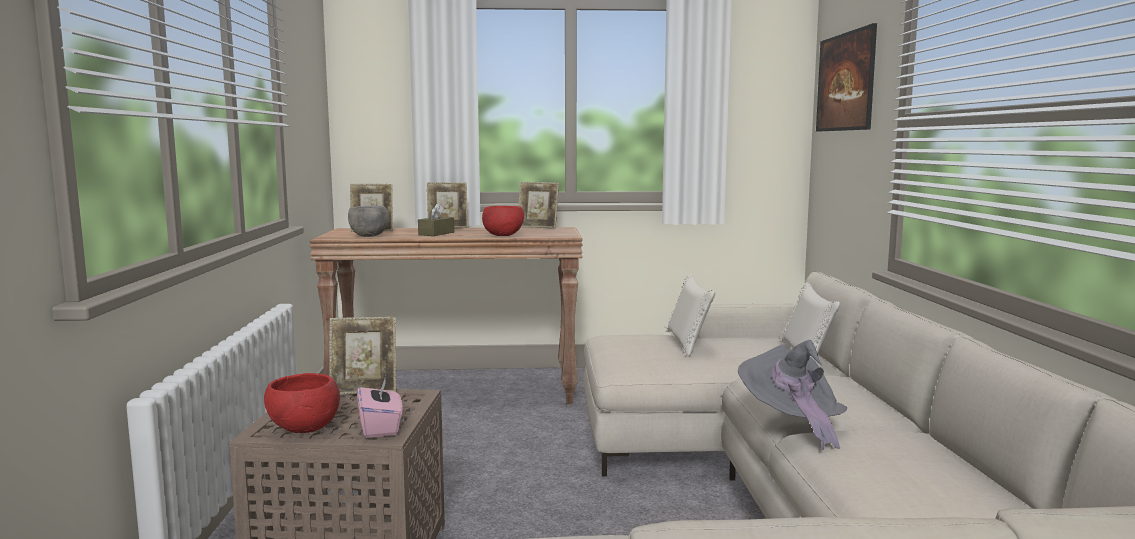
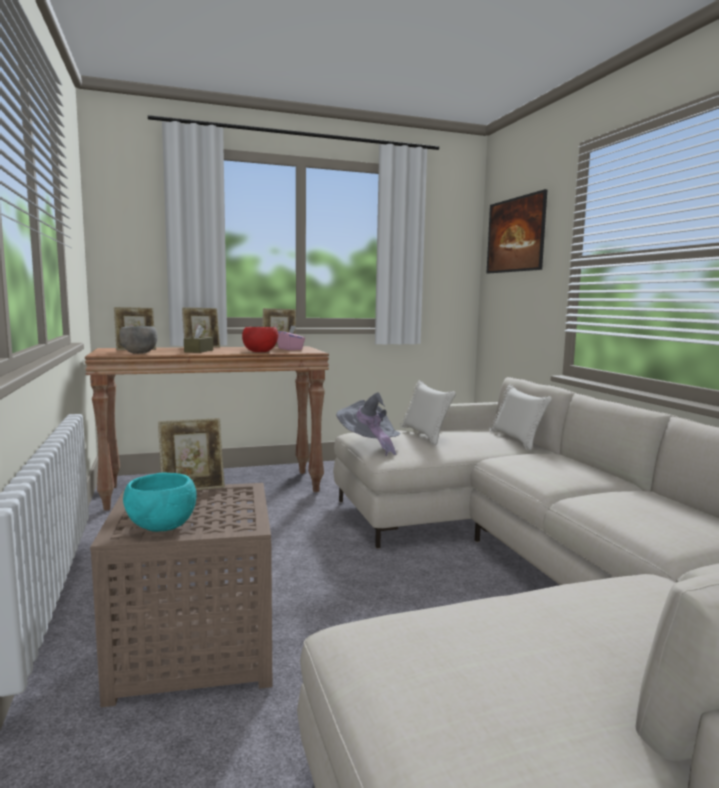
camera: 15 degrees left, 0 degrees up
(306, 429) = (163, 527): red bowl -> turquoise bowl
(380, 428) = (237, 520): pink tissue box -> pink tissue box (290, 349)
(792, 424) = (559, 491): grey hat -> grey hat (369, 445)

